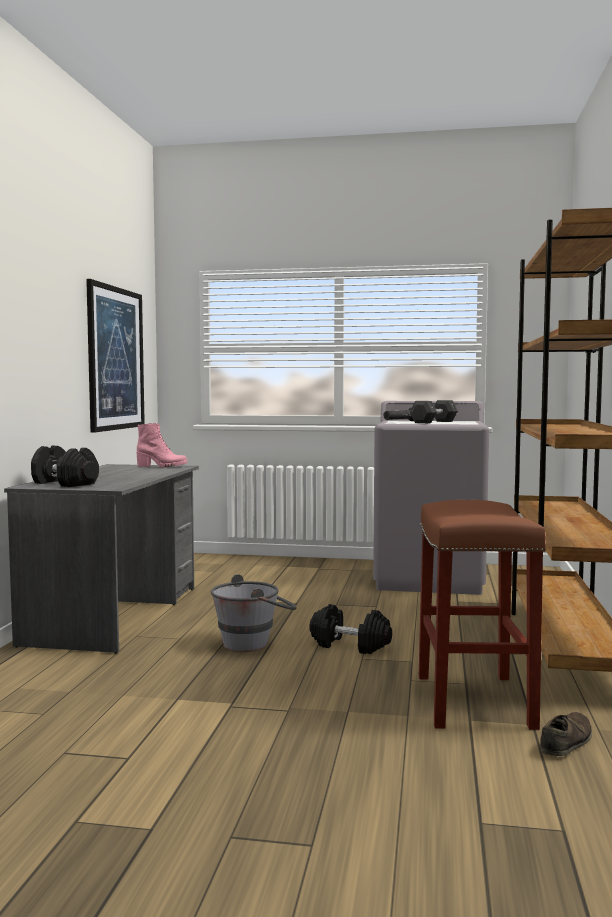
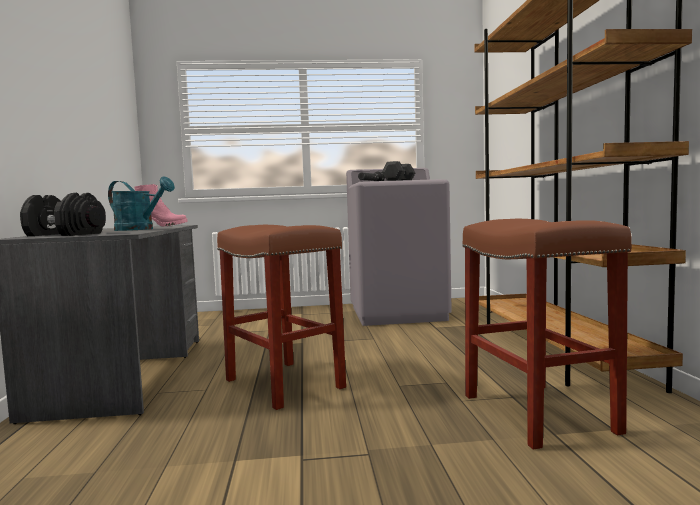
camera: 15 degrees left, 0 degrees up
(116, 358) = (104, 129): picture -> none
(133, 476) = (140, 229): none -> turquoise watering can
(254, 643) = (285, 384): grey bucket -> brown stool
(349, 645) = (378, 375): black dumbbell -> none
(566, 741) = (662, 443): brown shoe -> none

